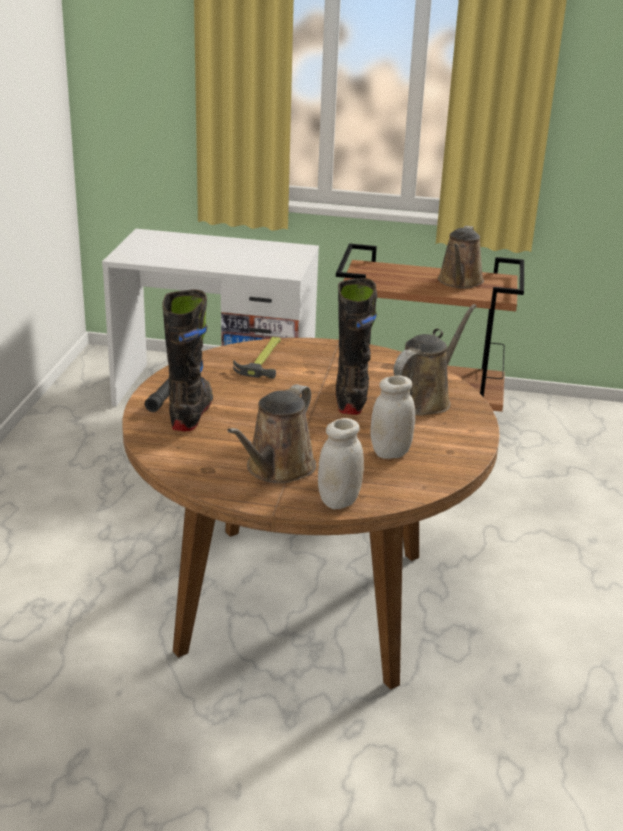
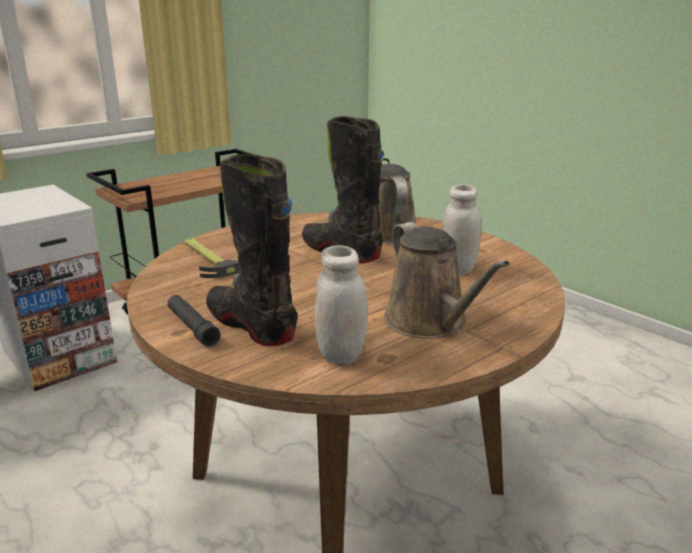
camera: 50 degrees left, 5 degrees down
(339, 501) = (522, 316): white jar -> white jar (340, 354)
(460, 282) = (209, 176): brown watering can -> none

